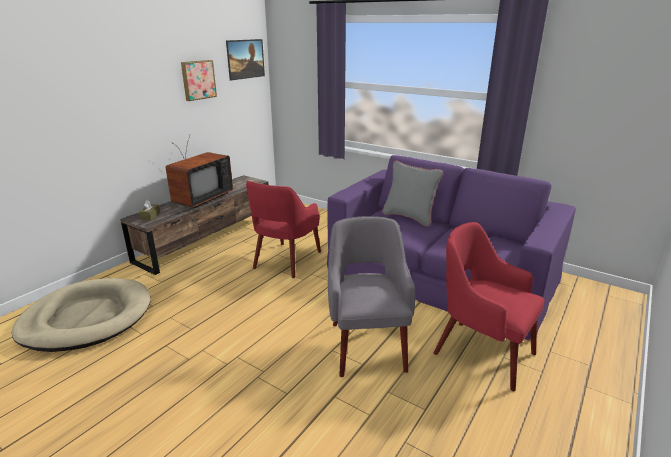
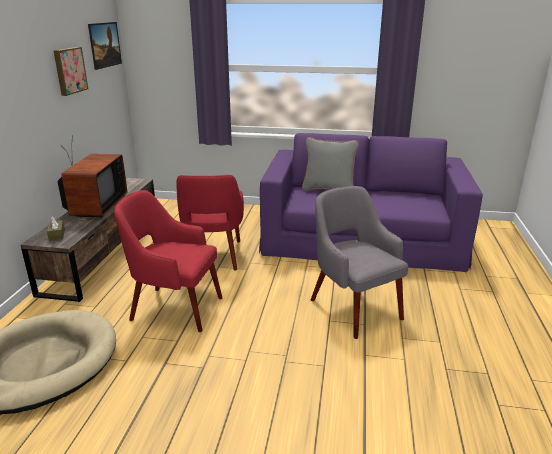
camera: 25 degrees left, 0 degrees up
(481, 352) = (442, 289): red armchair -> red armchair (174, 308)

